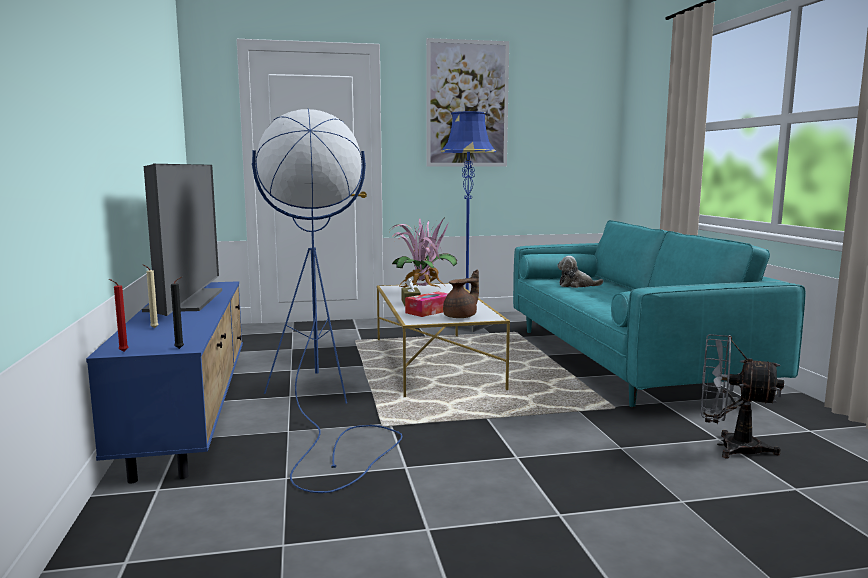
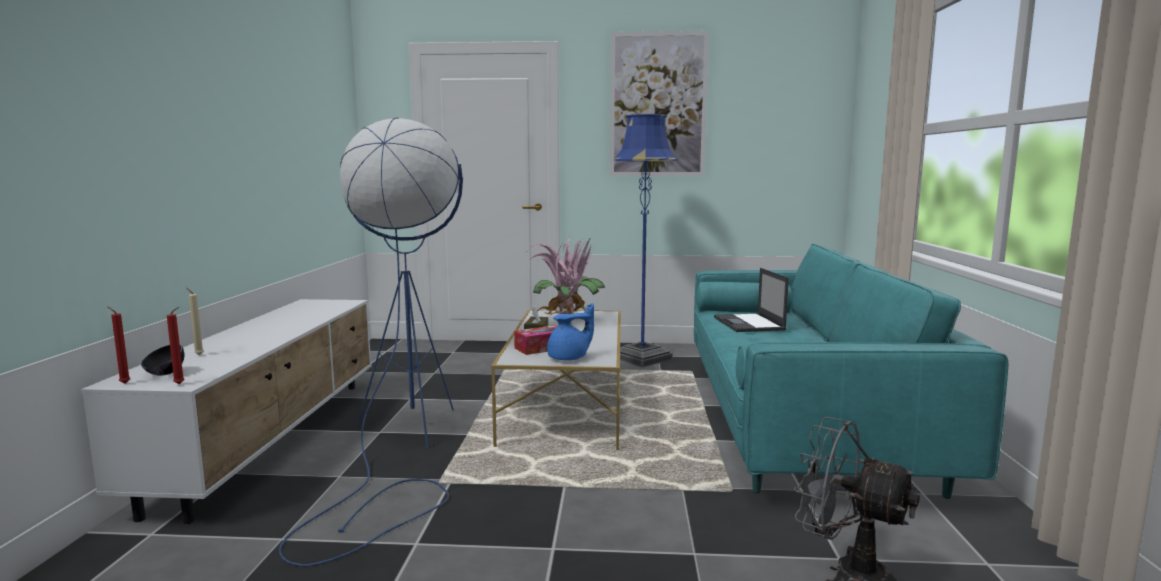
camera: 15 degrees right, 0 degrees up
(149, 343) = (165, 374): none -> black bowl
(181, 348) = (181, 384): black candle -> red candle
(186, 300) = (282, 321): television -> none
(191, 410) = (272, 438): blue tv stand -> white tv stand
(461, 317) = (569, 358): brown teapot -> blue teapot
(576, 285) = (749, 324): plush toy -> laptop

